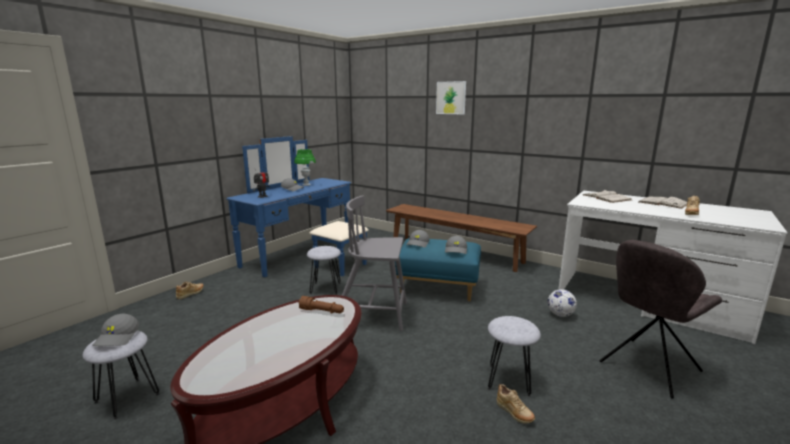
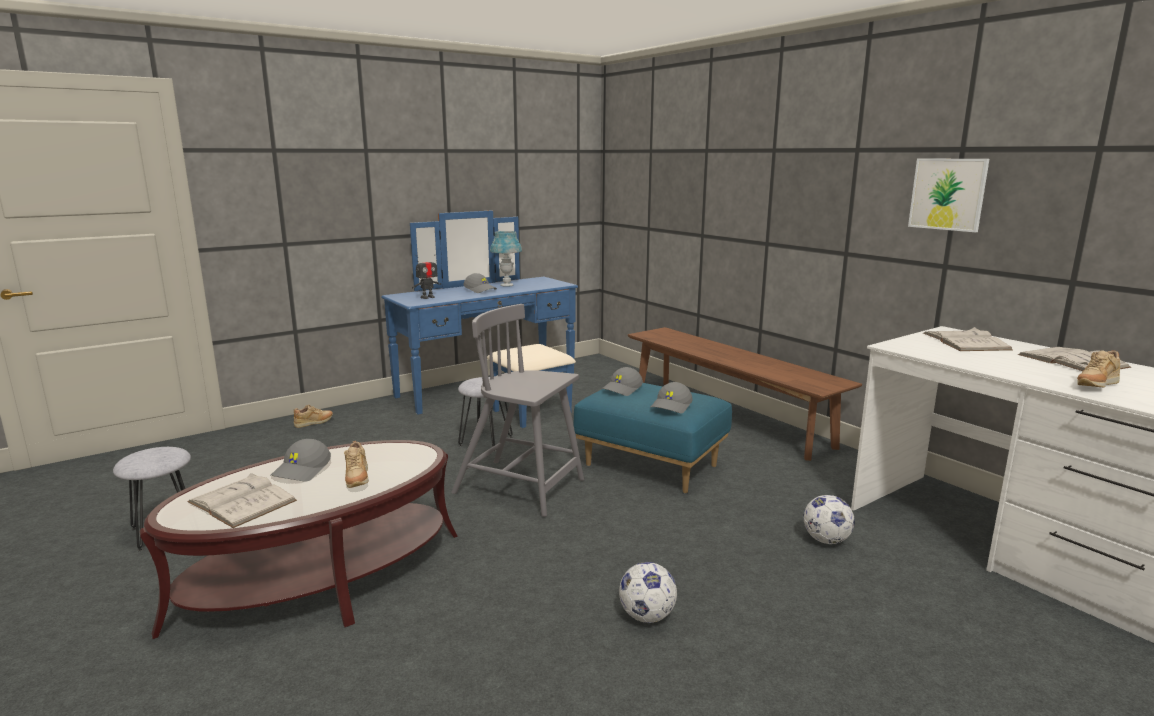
camera: 20 degrees right, 0 degrees up
(117, 337) = (156, 453): grey cap -> grey cap (302, 470)
(243, 361) = (242, 501): none -> white book
(306, 185) = (506, 285): green table lamp -> blue table lamp
(322, 311) = (388, 460): brown flashlight -> none
(451, 98) = (739, 152): picture -> picture (947, 194)
(509, 379) = (647, 616): grey stool -> football
(514, 413) = (612, 663): beige shoe -> beige shoe (357, 480)
(647, 368) = (912, 654): grey chair -> none

